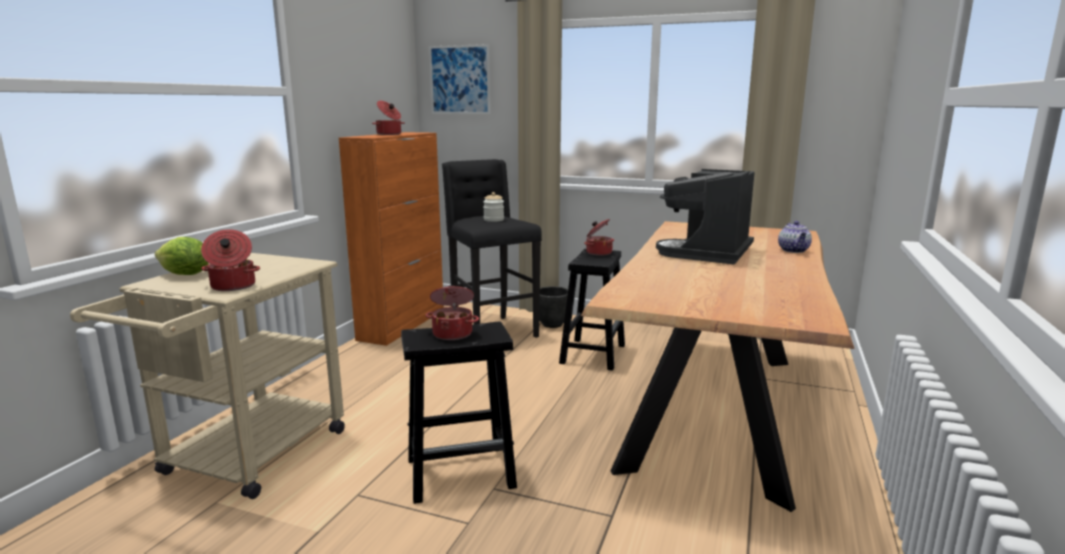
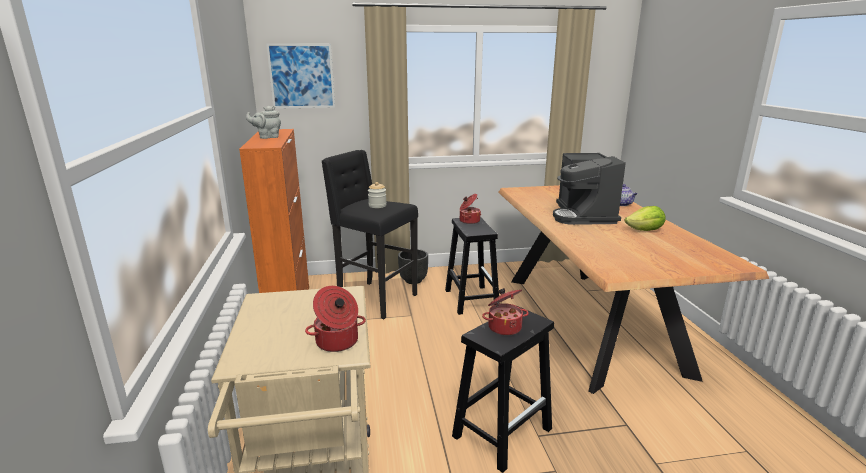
camera: 30 degrees left, 5 degrees up
(184, 275) = (253, 341): lettuce -> lettuce (645, 230)
(389, 134) = (267, 137): cooking pot -> grey teapot

